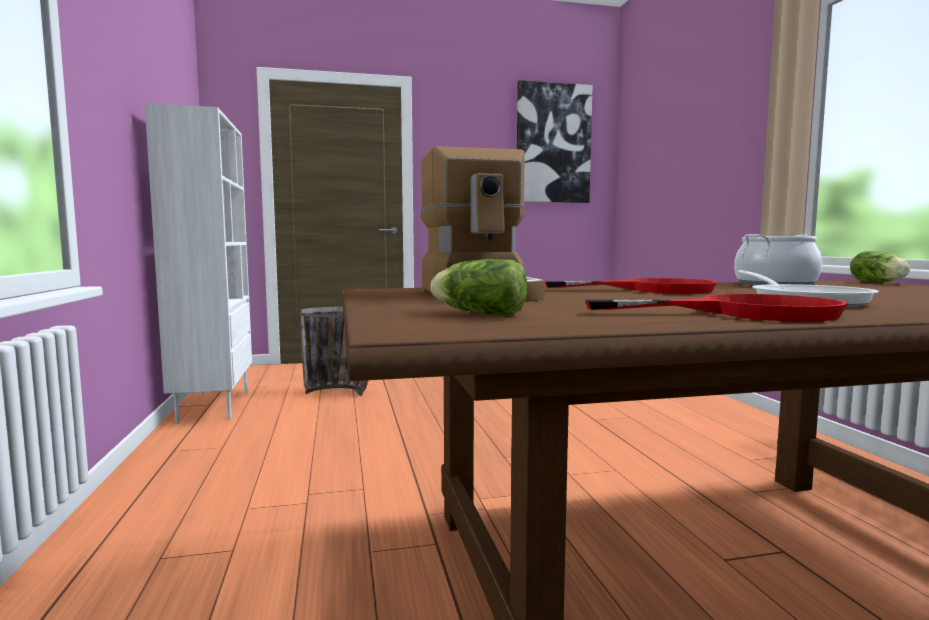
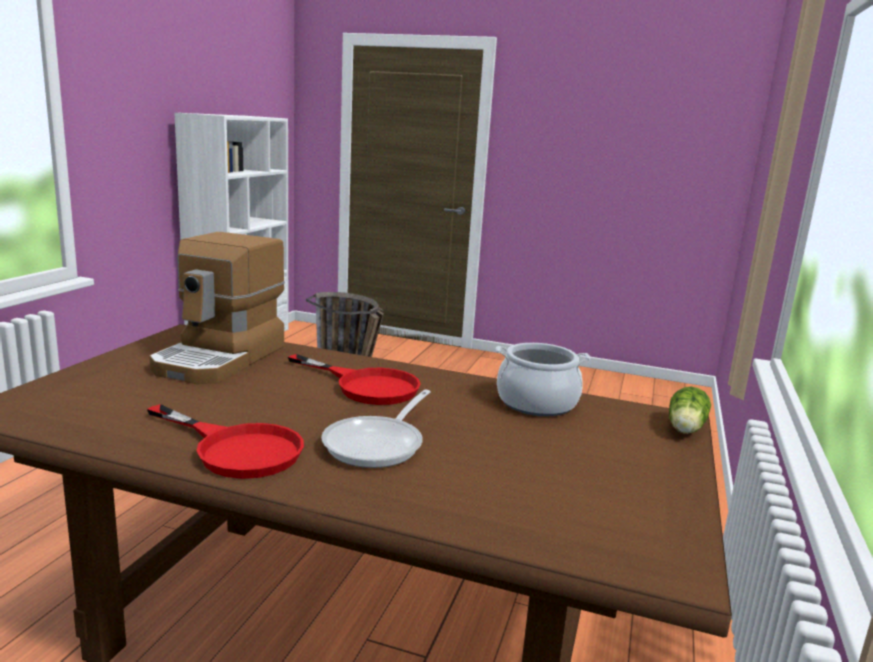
camera: 30 degrees right, 10 degrees up
(477, 313) = (101, 395): lettuce -> none
(553, 143) = (667, 119): picture -> none

